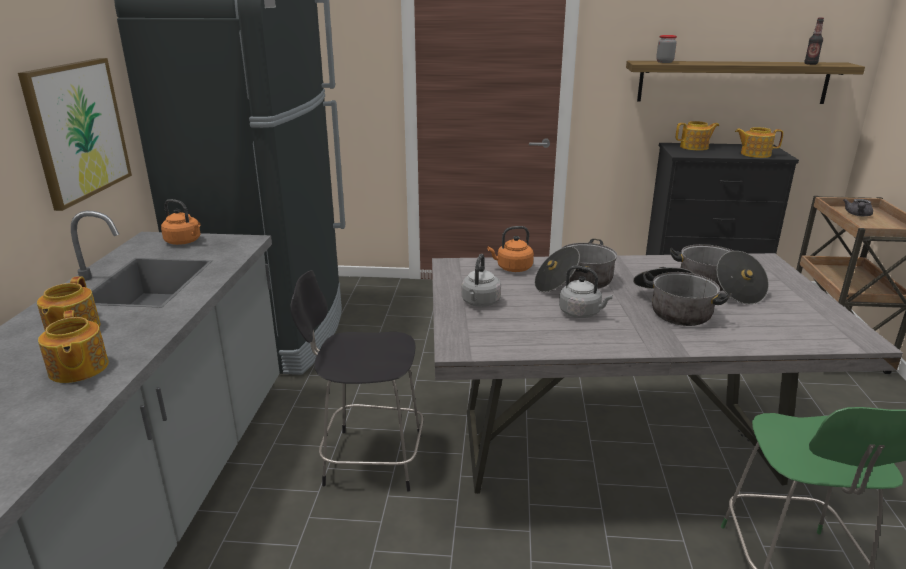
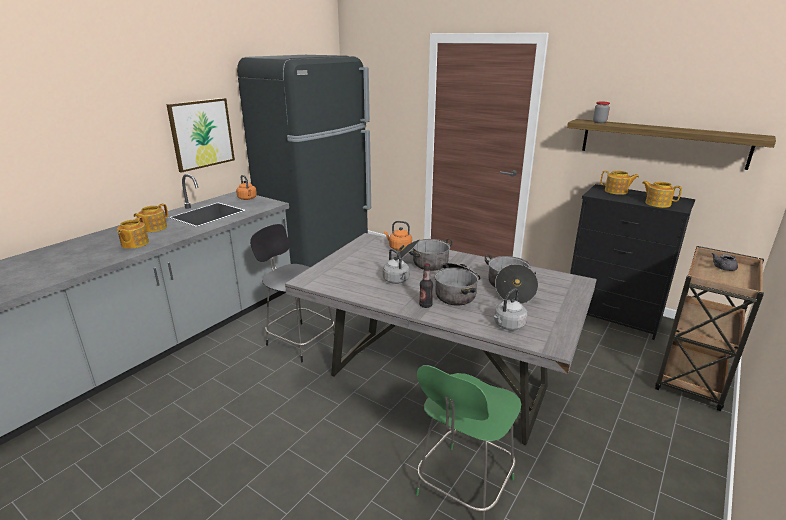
camera: 30 degrees right, 0 degrees up
(480, 303) = (351, 261): grey kettle -> grey kettle (508, 325)
(810, 64) = (726, 134): bottle -> bottle (425, 305)

